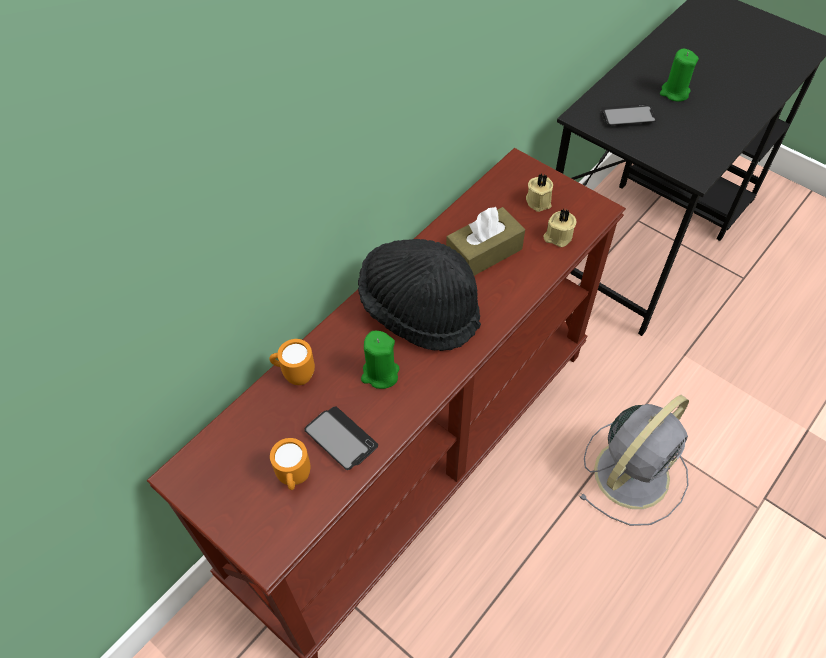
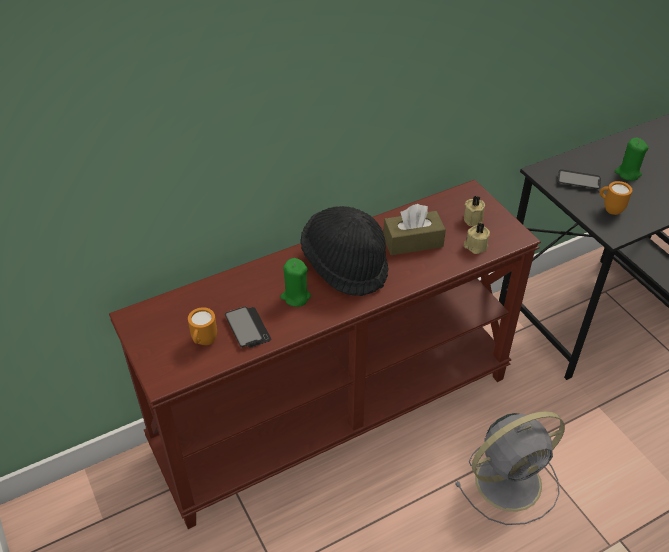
camera: 20 degrees right, 10 degrees down
(295, 375) = (236, 280): orange mug -> orange mug (609, 209)

